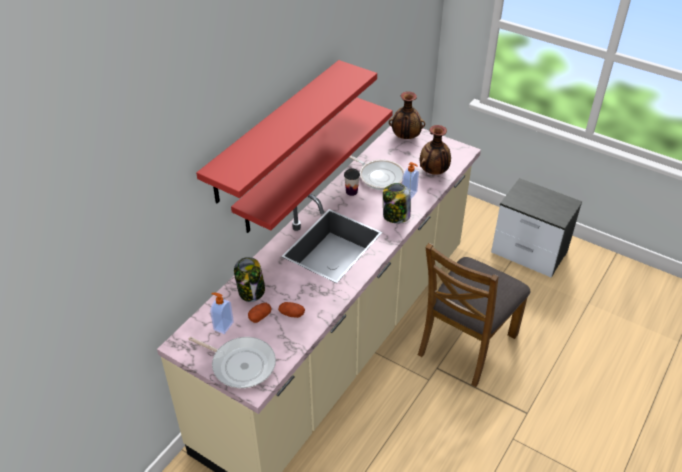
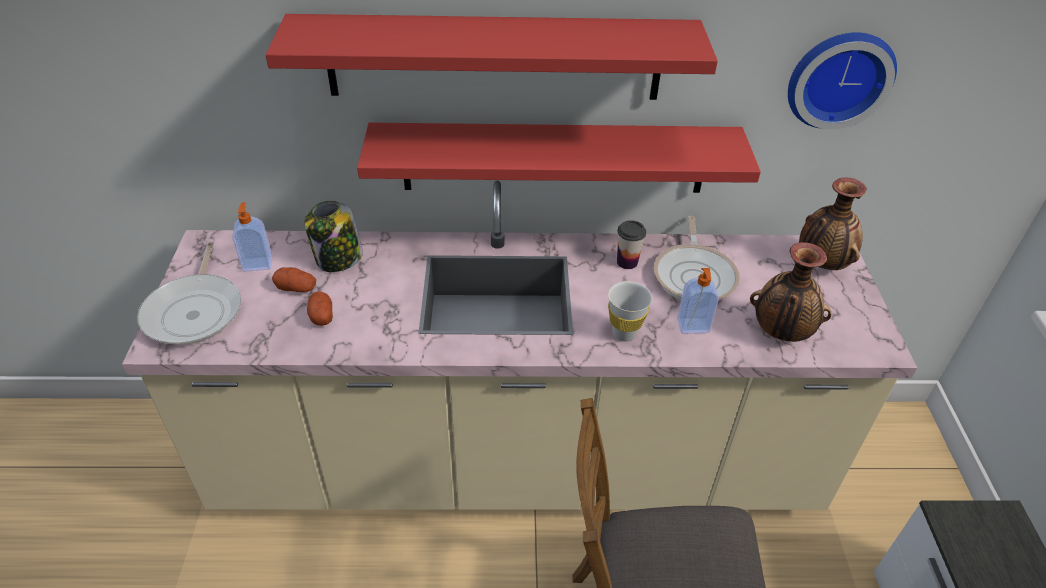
camera: 55 degrees right, 0 degrees up
(379, 53) = (838, 77): none -> wall clock
(395, 216) = (624, 333): jar -> white cup

